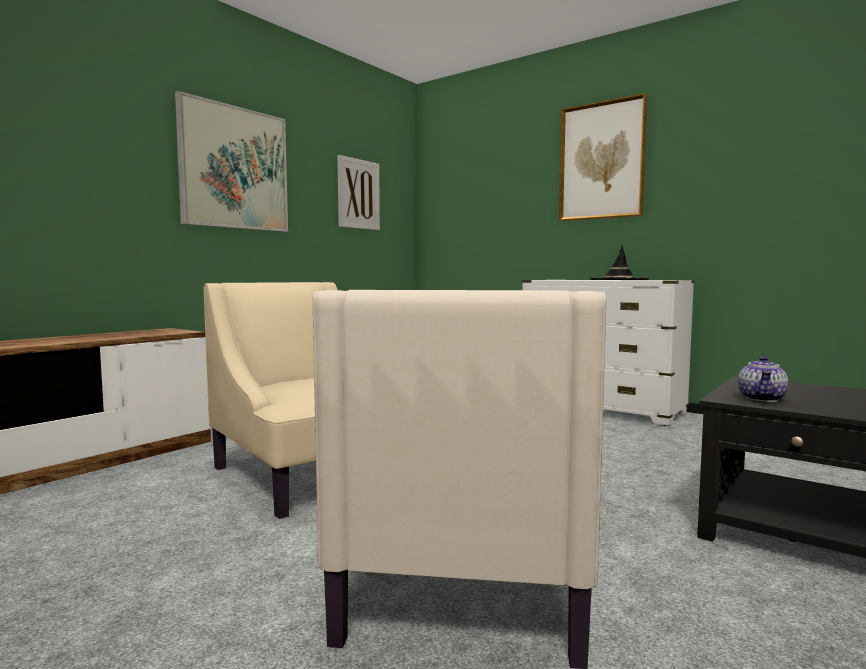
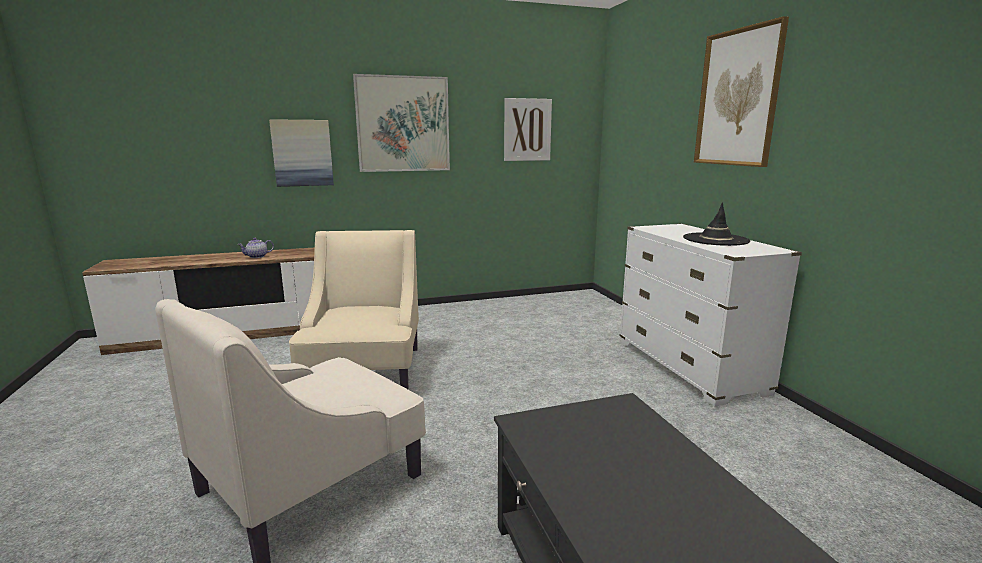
camera: 35 degrees right, 10 degrees up
(101, 189) = (302, 153): none -> picture
(763, 399) = (548, 433): teapot -> teapot (257, 257)

